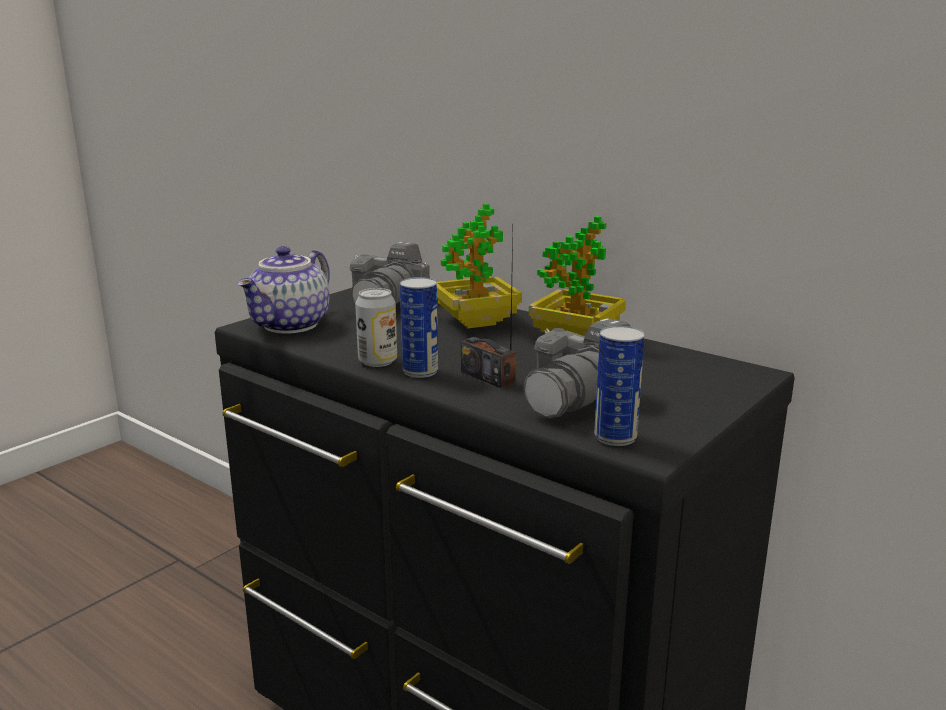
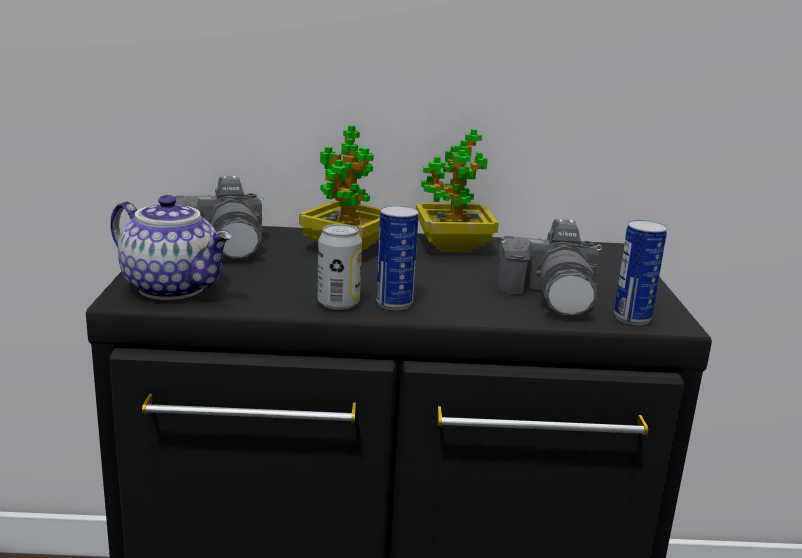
camera: 40 degrees left, 0 degrees up
(291, 325) = (174, 288): teapot -> teapot turned 45 degrees counterclockwise
(488, 377) = (456, 294): radio -> none

